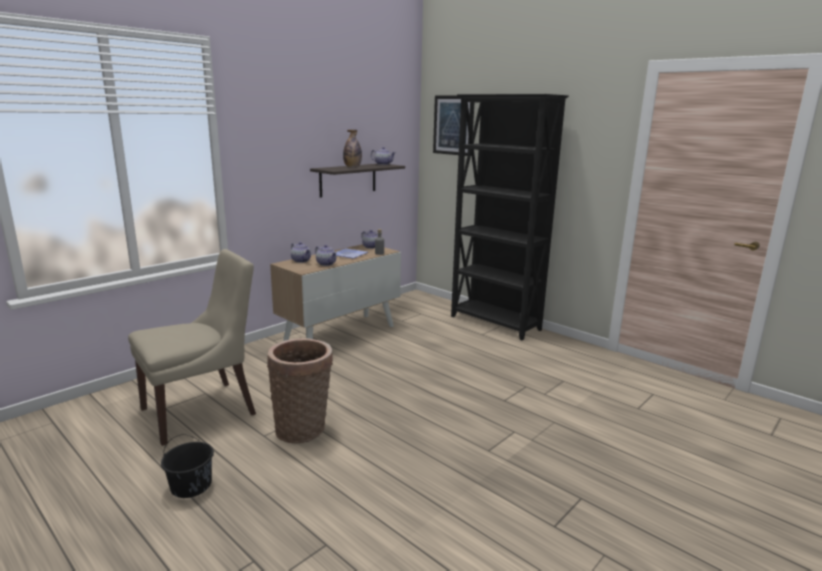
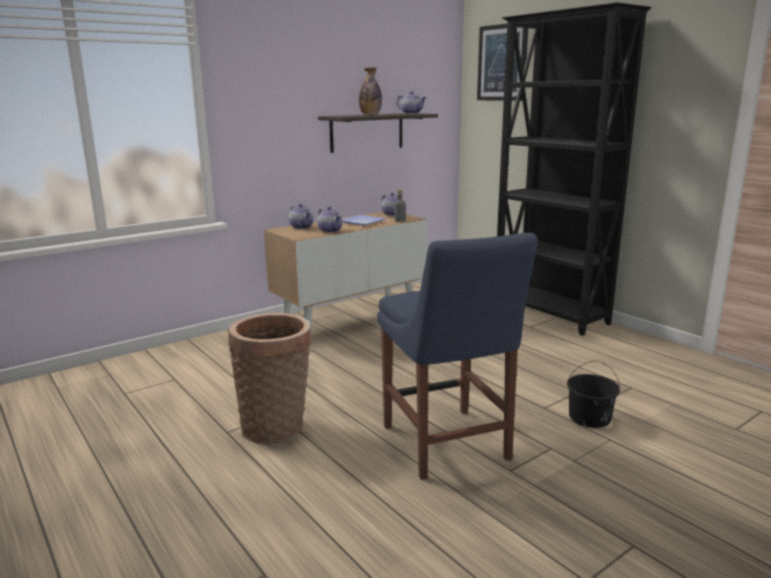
camera: 10 degrees right, 0 degrees up
(191, 485) = (124, 485): black bucket -> black bucket (590, 418)
(203, 410) = (165, 398): beige chair -> none
(439, 435) = (447, 446): none -> blue chair

